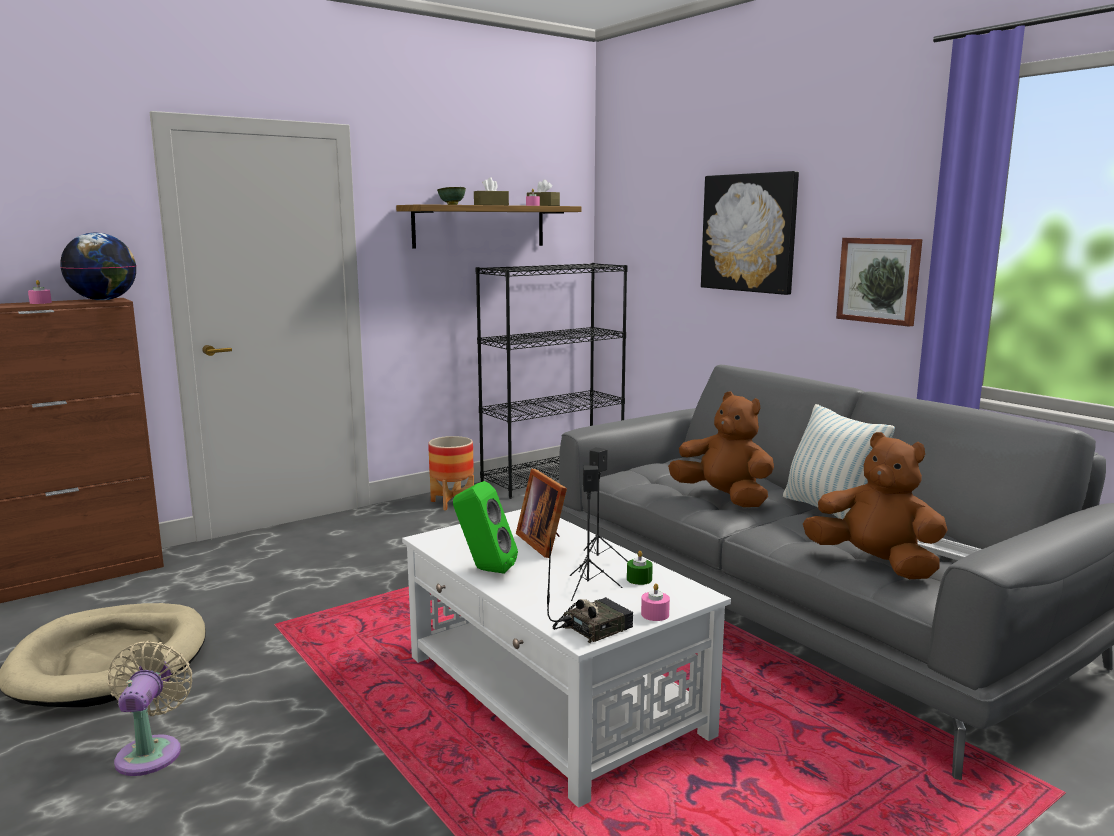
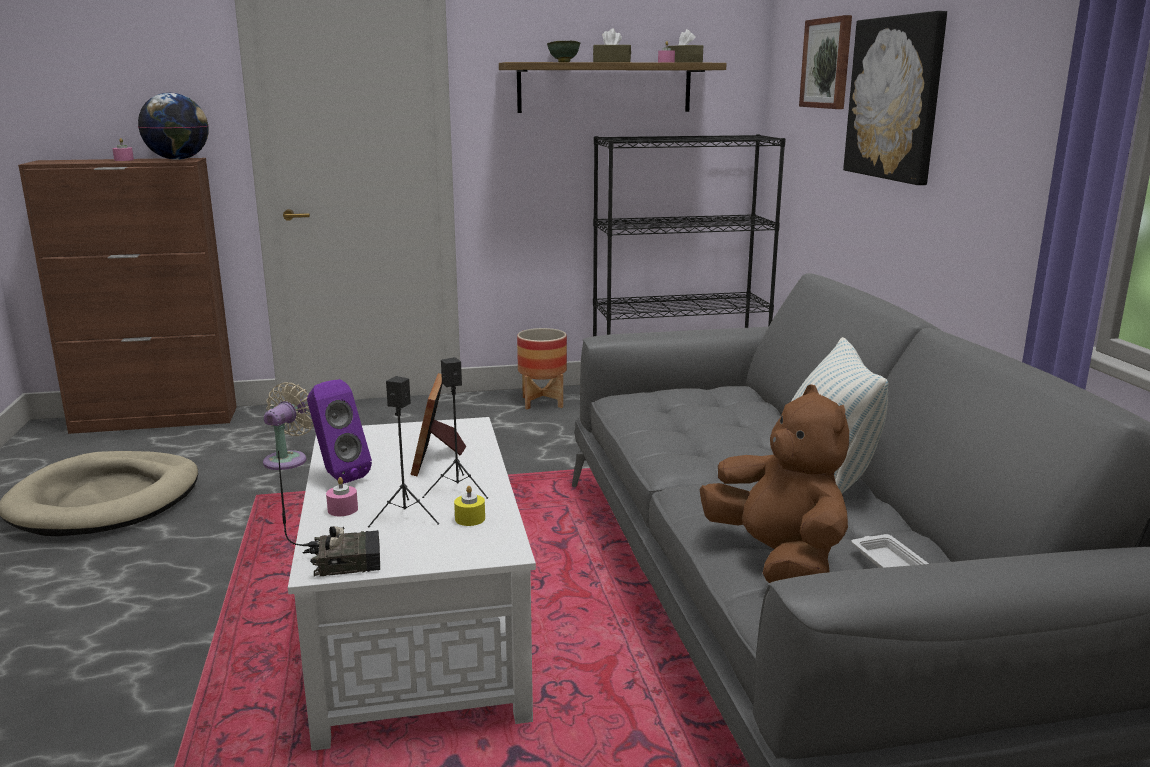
camera: 25 degrees right, 5 degrees up
(151, 751) = (51, 587): beige fan -> beige fan (288, 459)
(484, 570) = (338, 476): green speaker -> purple speaker
(639, 579) = (470, 519): green candle -> yellow candle
(655, 614) = (426, 561): pink candle -> pink candle (342, 509)
(724, 498) = (710, 443): brown plush toy -> none
(879, 280) = (1016, 170): picture -> picture (827, 63)

